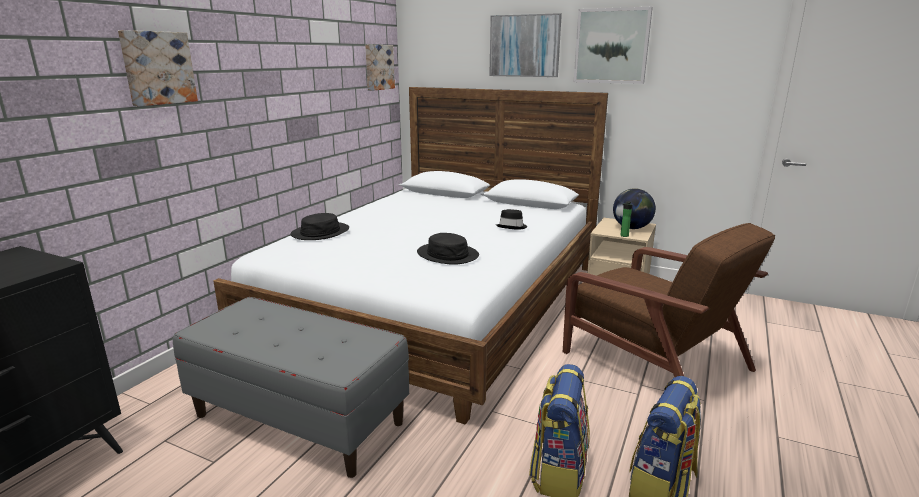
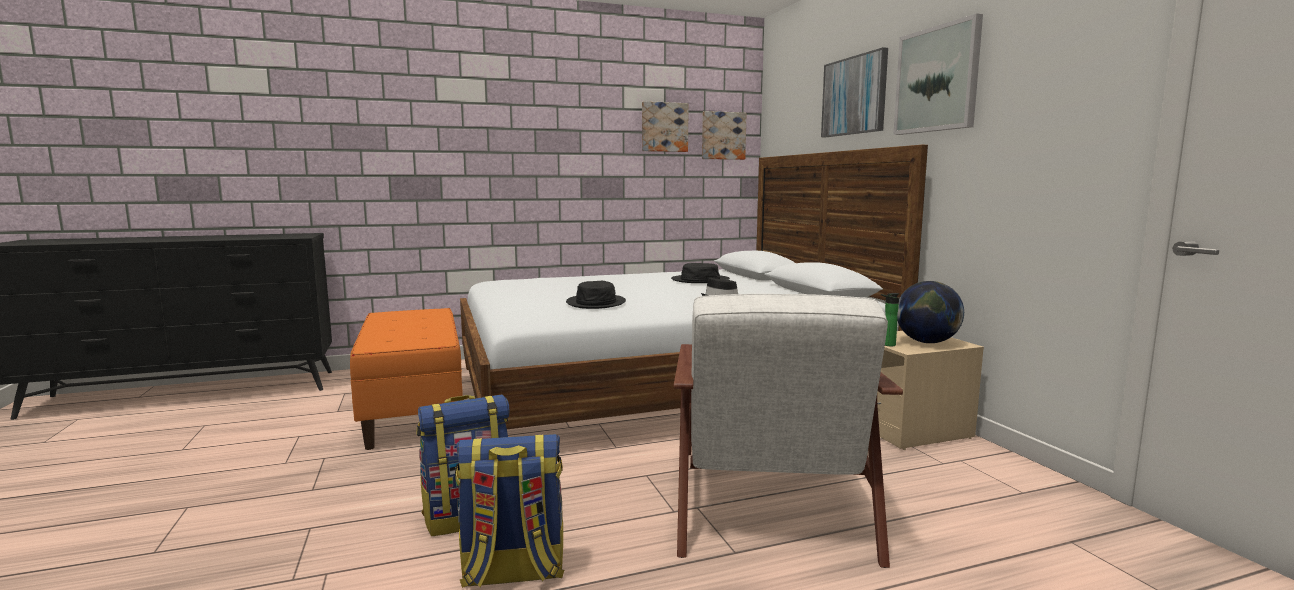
camera: 45 degrees right, 10 degrees down
(157, 68) = (449, 122): picture -> picture (664, 127)
(299, 419) = (414, 411): grey bench -> orange bench
(320, 232) = (556, 277): black hat -> black hat (700, 280)
(652, 359) = (768, 497): brown armchair -> white armchair

